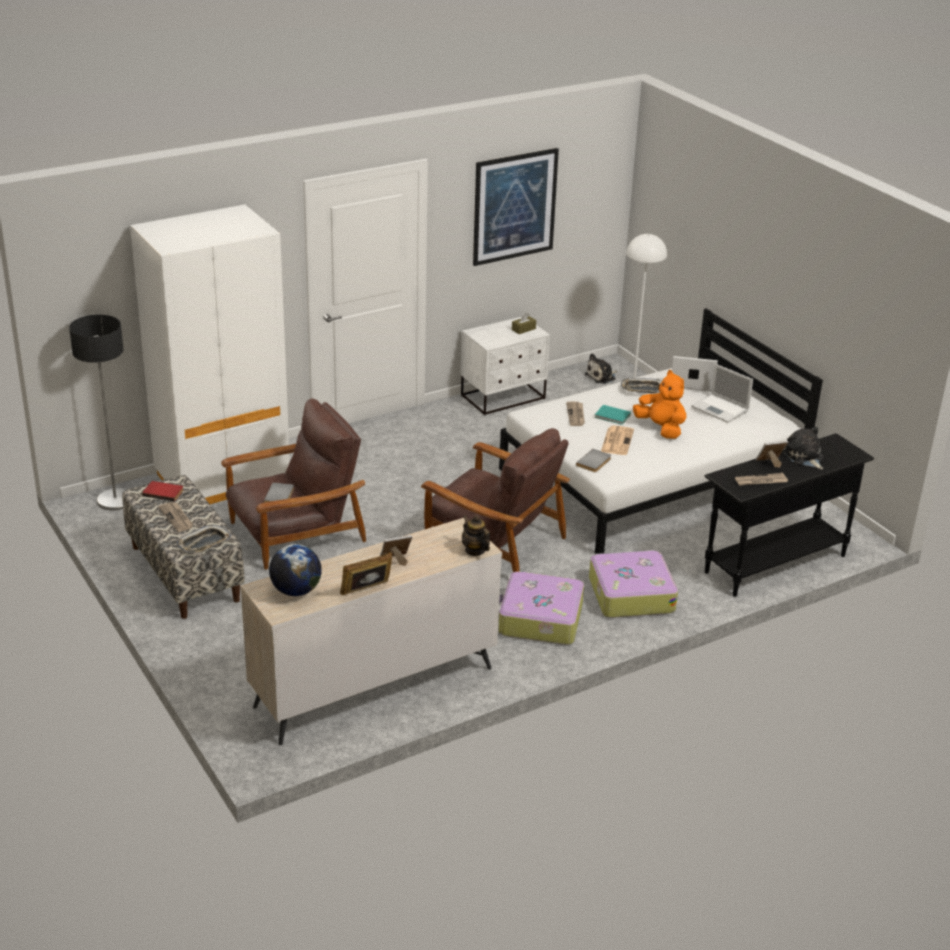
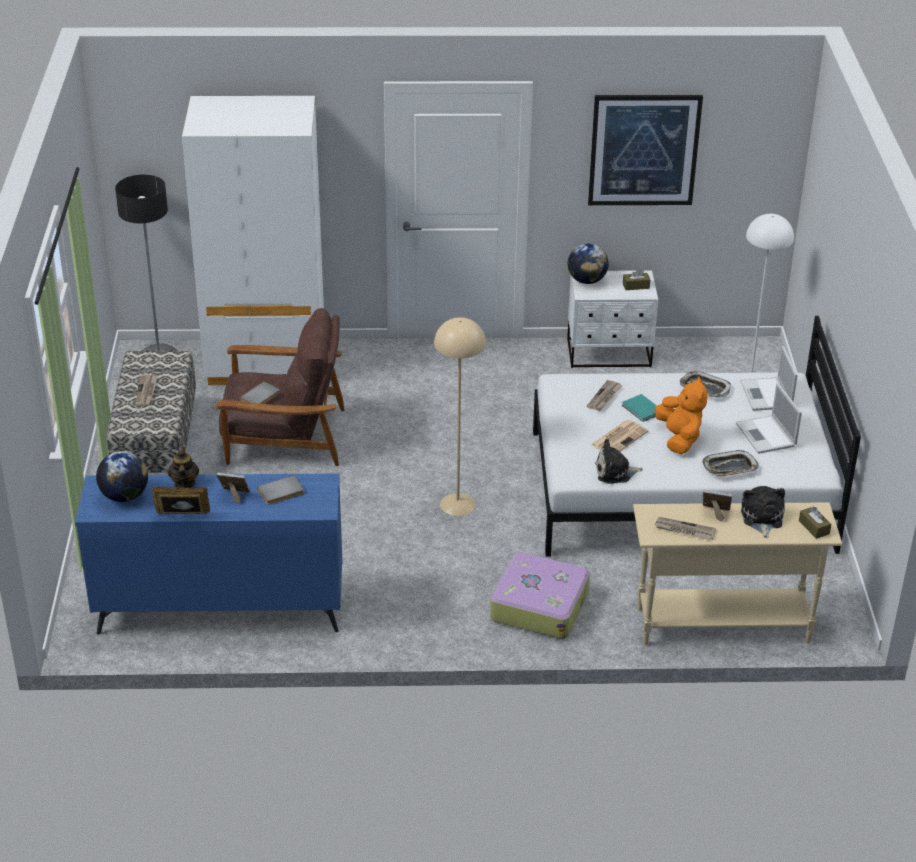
camera: 30 degrees right, 5 degrees up
(163, 492) = (157, 362): red book -> none
(204, 543) = (146, 424): tray -> tray (729, 468)
(373, 687) = (219, 610): beige dresser -> blue dresser
(475, 550) = (314, 510): teapot -> teapot (184, 484)
(482, 334) = (587, 280): none -> globe
(493, 541) = (457, 504): brown armchair -> beige floor lamp
(539, 619) = (427, 599): suitcase -> none
(594, 462) = (573, 454): grey book -> grey book (281, 492)
(602, 377) = (736, 359): plush toy -> plush toy (615, 472)
(691, 382) = (766, 395): laptop -> laptop turned 135 degrees counterclockwise
(774, 564) = (722, 625): black console table -> beige console table
(845, 452) = (814, 527): none -> brown tissue box

